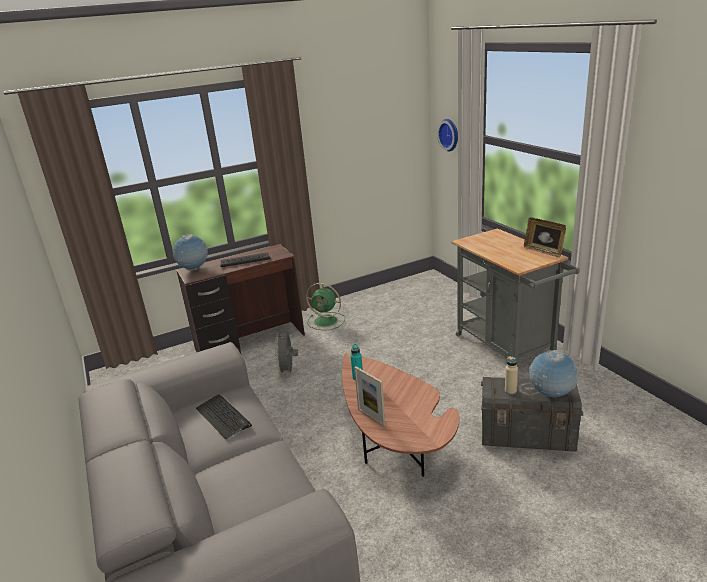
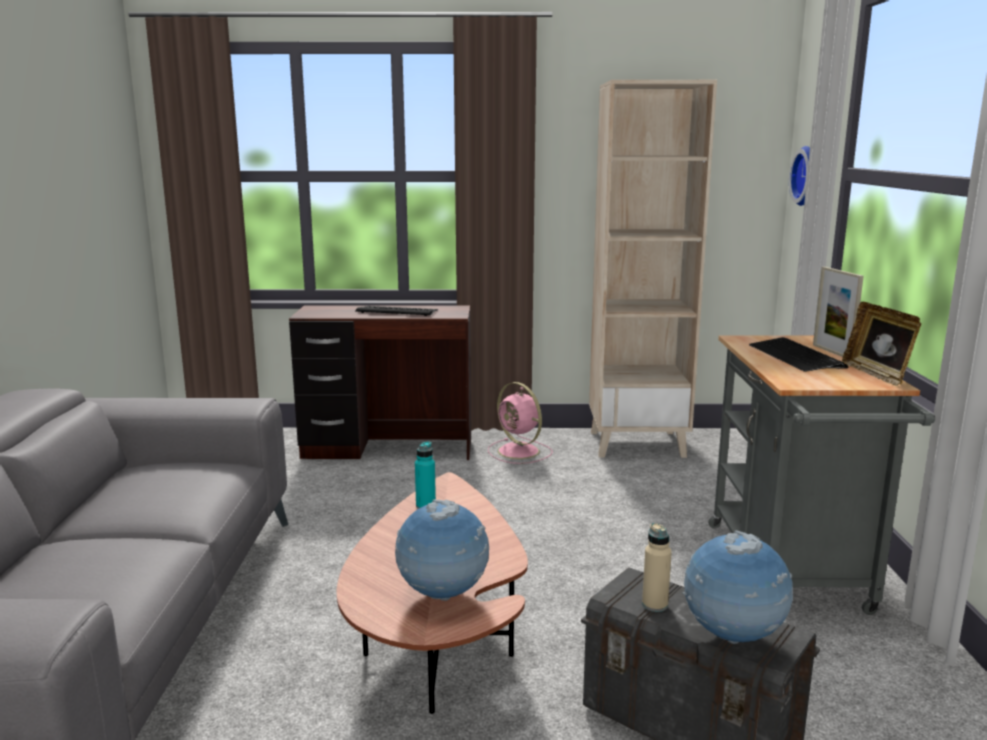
camera: 25 degrees right, 10 degrees down
(194, 269) = (323, 308): globe -> globe (443, 596)
(223, 416) = (168, 486): keyboard -> keyboard (796, 357)
(288, 371) = (396, 496): grey fan -> none
(327, 321) = (520, 452): green fan -> pink fan
(371, 417) = (375, 563): picture frame -> picture frame (832, 352)
(382, 297) = (637, 444): none -> beige bookcase

